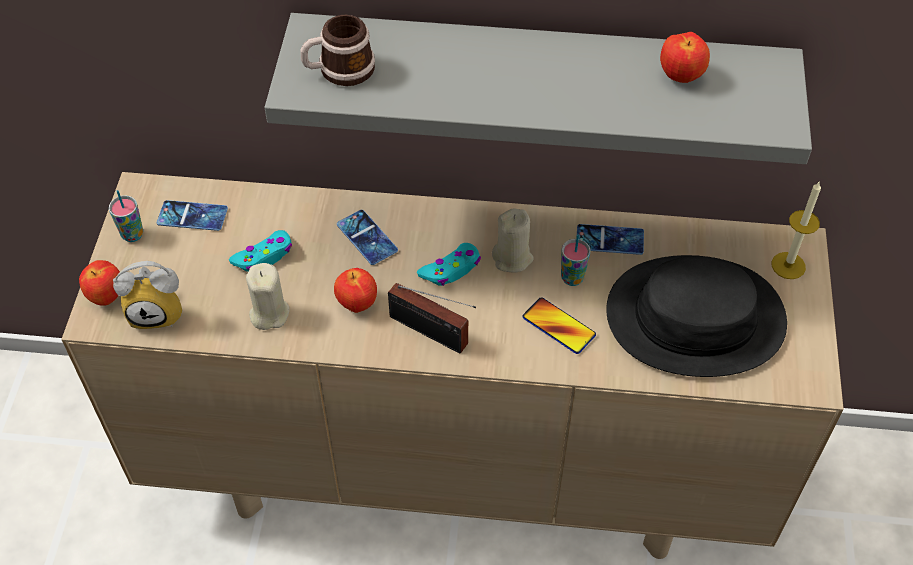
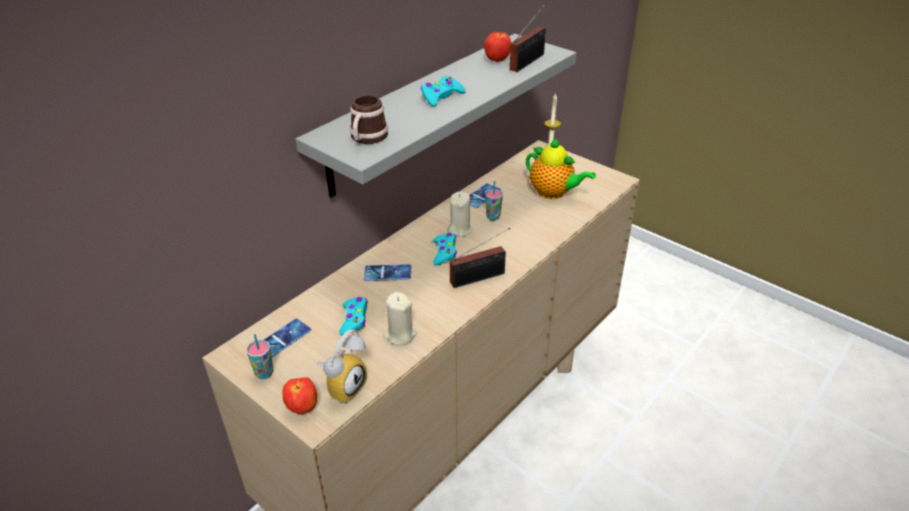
camera: 55 degrees left, 15 degrees down
(356, 304) = (431, 297): apple -> none
(510, 77) = (441, 96): none -> turquoise game controller
(558, 326) = (519, 234): phone -> none
(695, 317) = (553, 193): black hat -> teapot
(716, 111) = (529, 61): none -> radio

